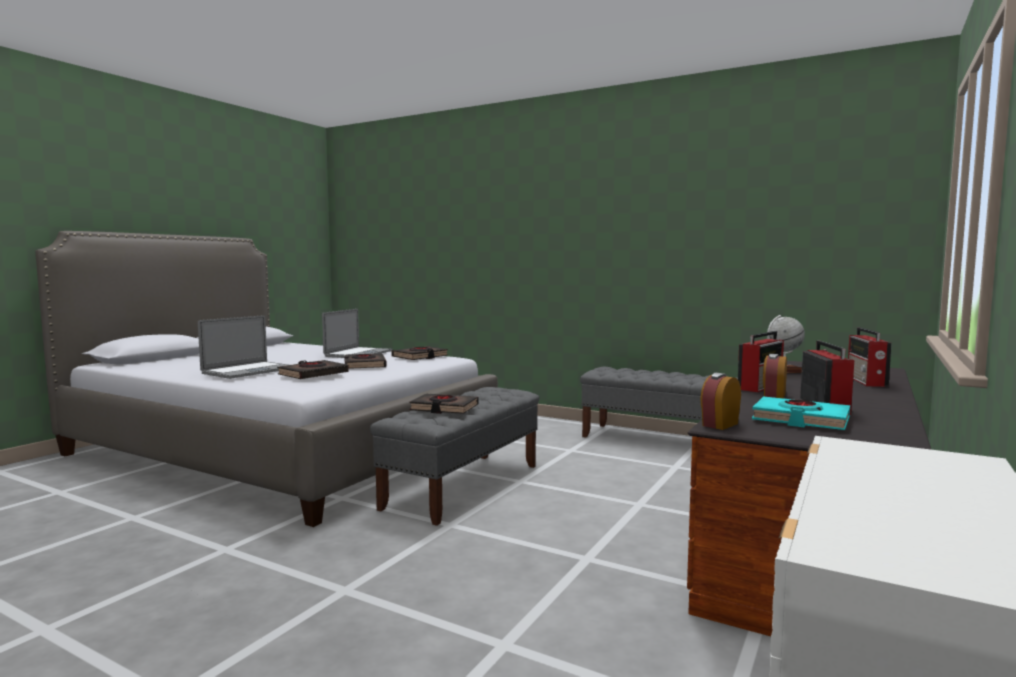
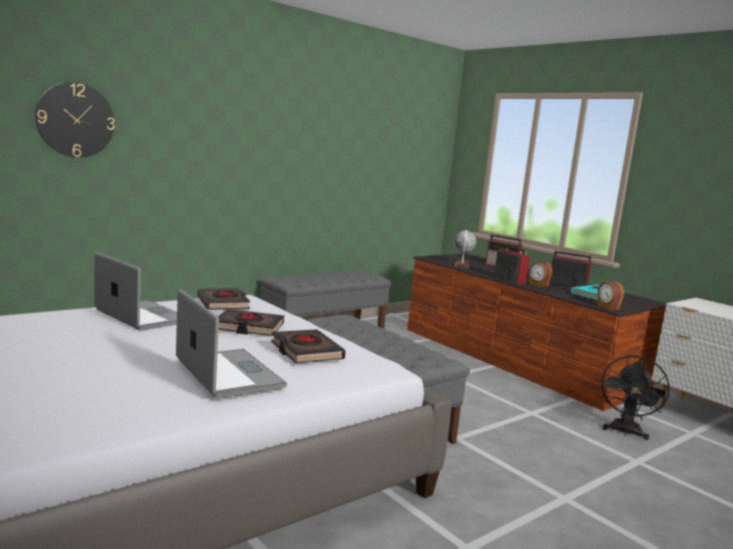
camera: 70 degrees left, 5 degrees up
(444, 408) = (396, 347): black book -> none
(455, 227) = (75, 120): none -> wall clock
(614, 635) = (625, 432): none -> black fan

